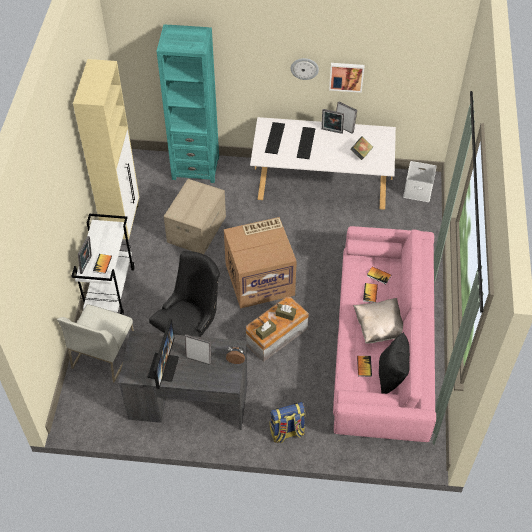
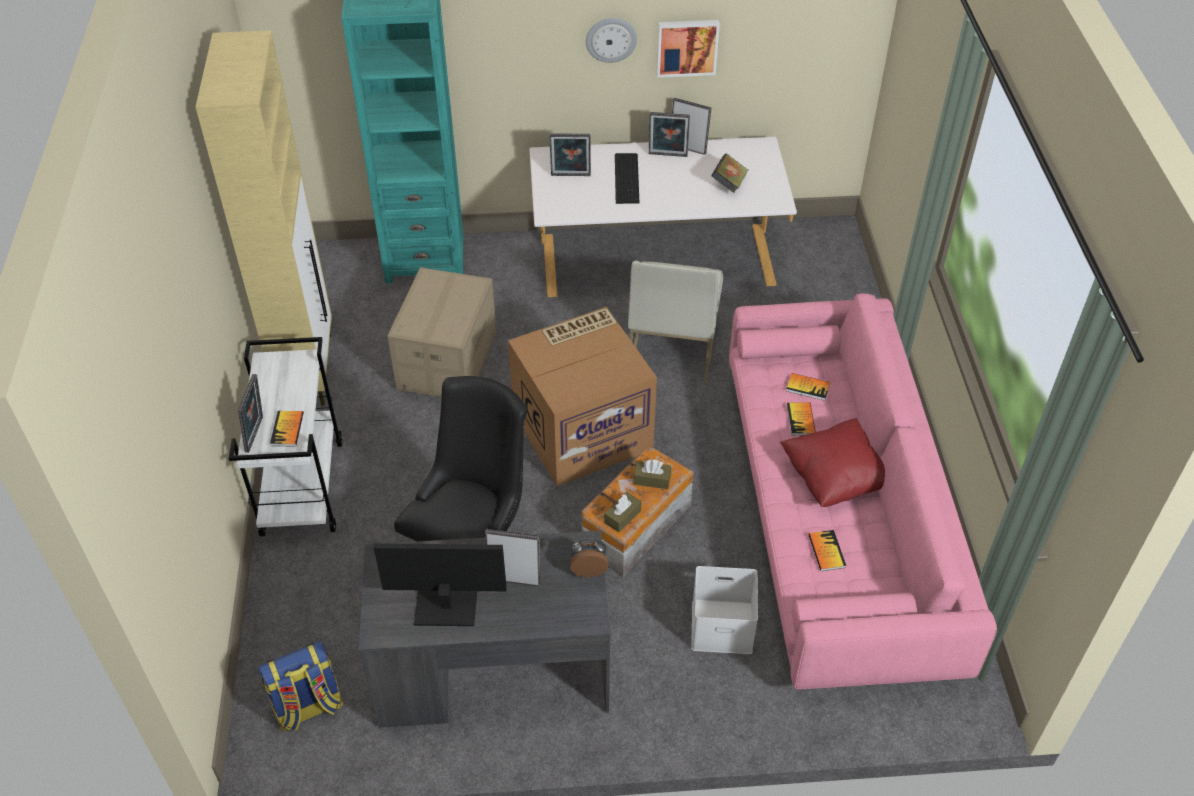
camera: 10 degrees left, 5 degrees down
(103, 354) = (309, 608): white chair -> white chair (672, 346)
(163, 367) = (445, 604): monitor -> monitor turned 90 degrees counterclockwise
(275, 138) = (570, 176): keyboard -> picture frame
(287, 432) = (698, 702): backpack -> backpack (308, 708)
(379, 328) = (835, 477): beige pillow -> red pillow
(392, 375) = (882, 560): black pillow -> none
(417, 190) = (823, 249): white storage box -> white storage box (720, 627)

